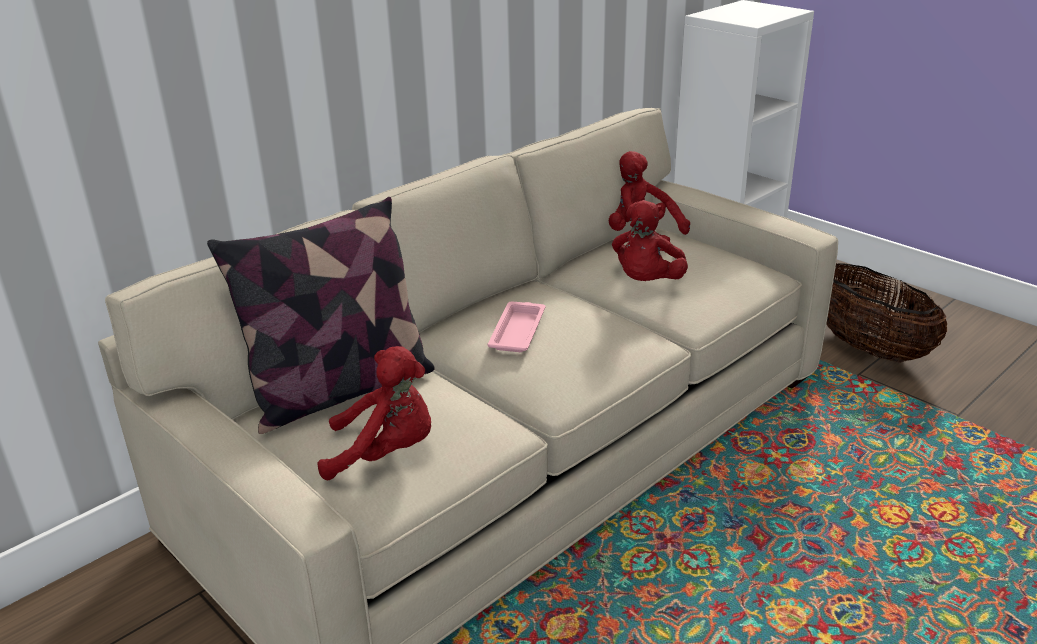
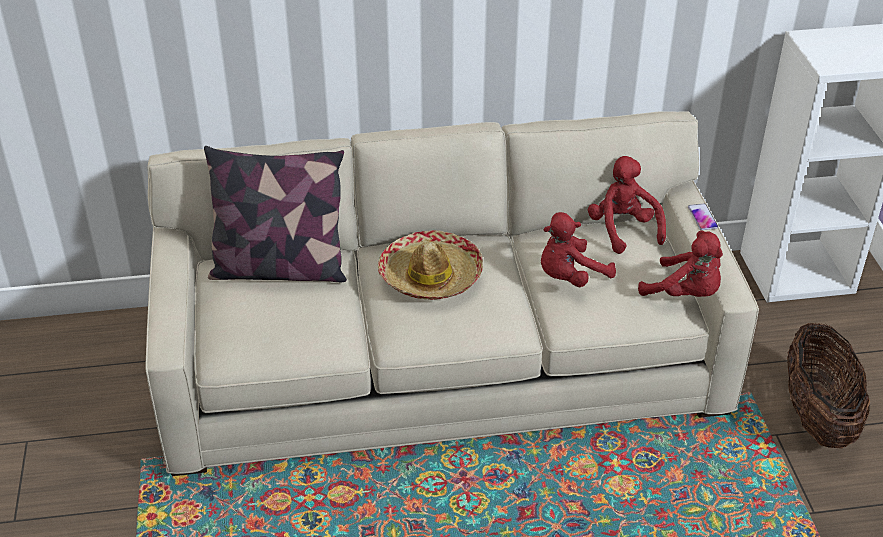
camera: 35 degrees right, 10 degrees up
(386, 453) = (260, 327): red plush toy -> red plush toy (685, 294)
(518, 331) = (430, 276): pink tray -> hat
(708, 196) = (702, 217): none -> phone

